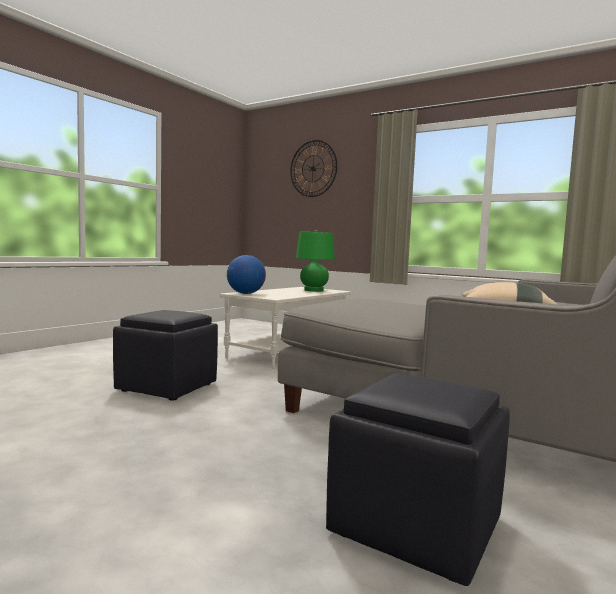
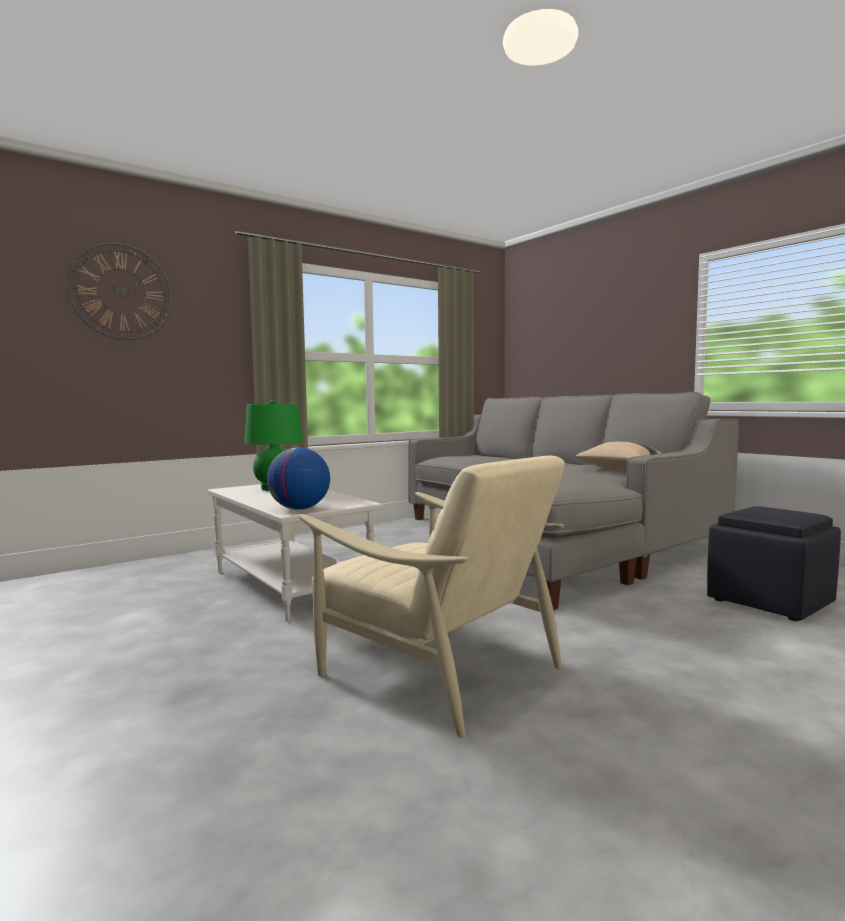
camera: 70 degrees left, 0 degrees up
(166, 387) = (435, 667): black ottoman -> beige armchair

